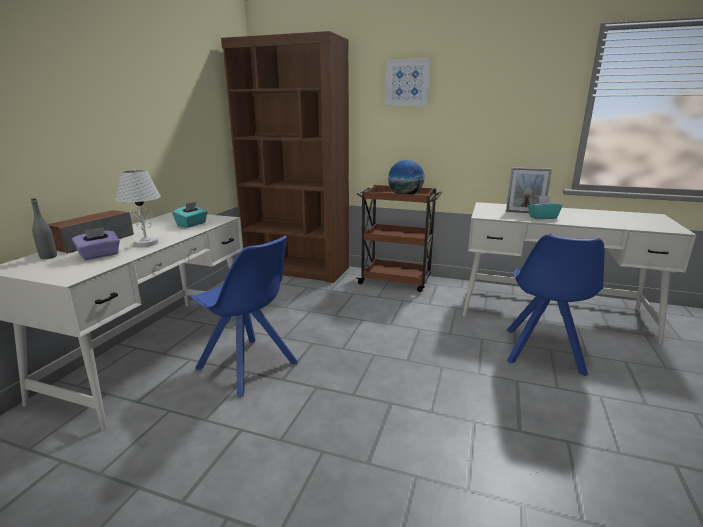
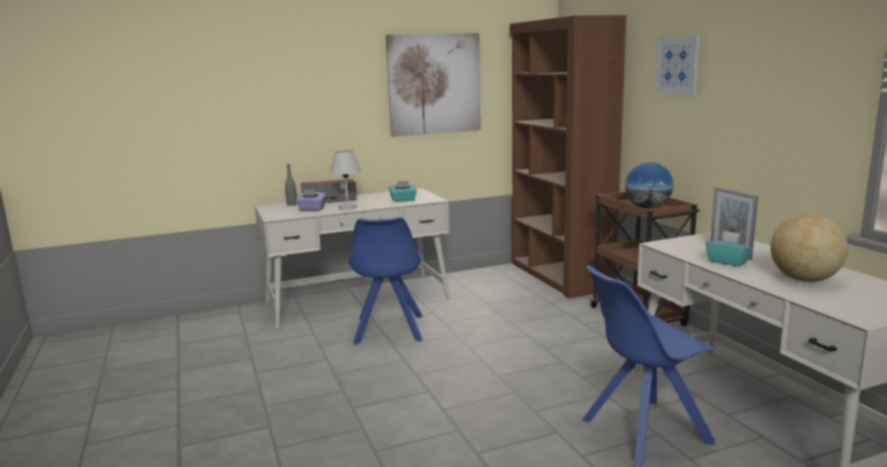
camera: 50 degrees right, 5 degrees down
(169, 94) = (434, 84): none -> picture
(596, 218) = (804, 280): none -> globe

